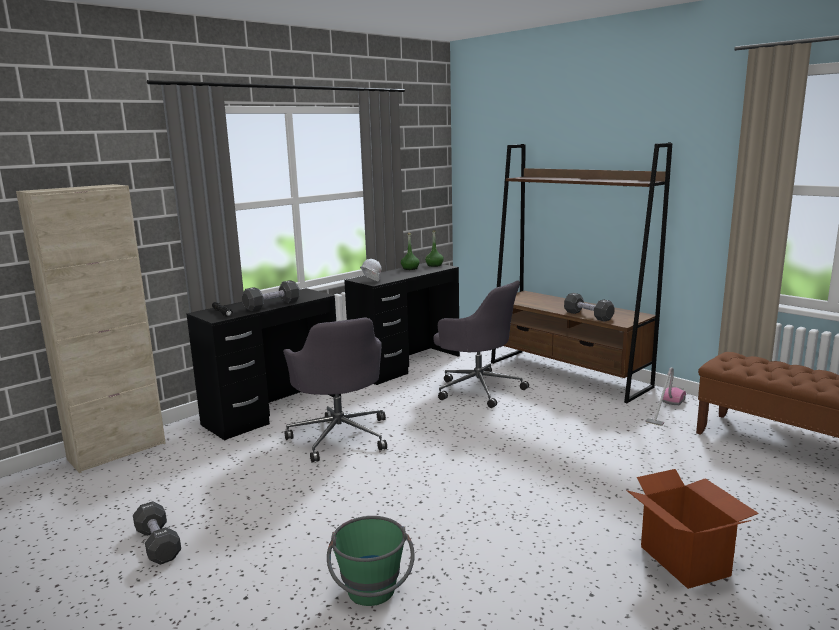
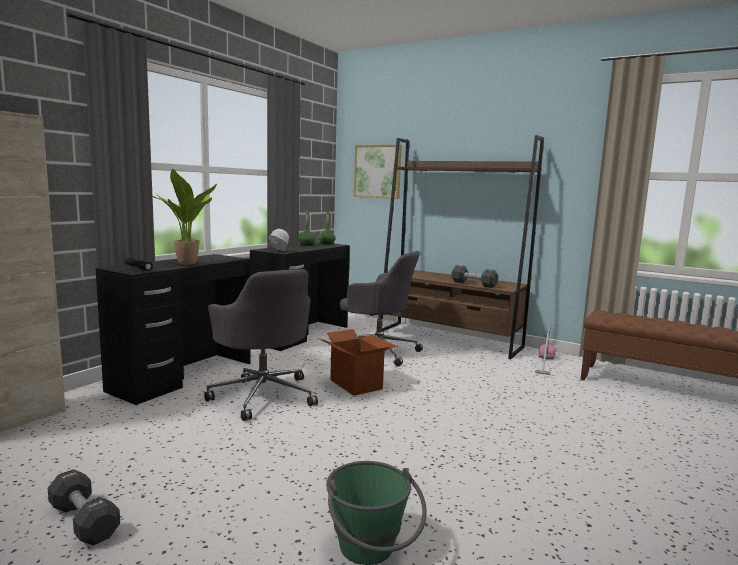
camera: 15 degrees left, 5 degrees down
(272, 305) = (190, 264): black dumbbell -> potted plant
(494, 179) = (377, 171): none -> picture
(685, 560) = (646, 484): cardboard box -> cardboard box (356, 384)

